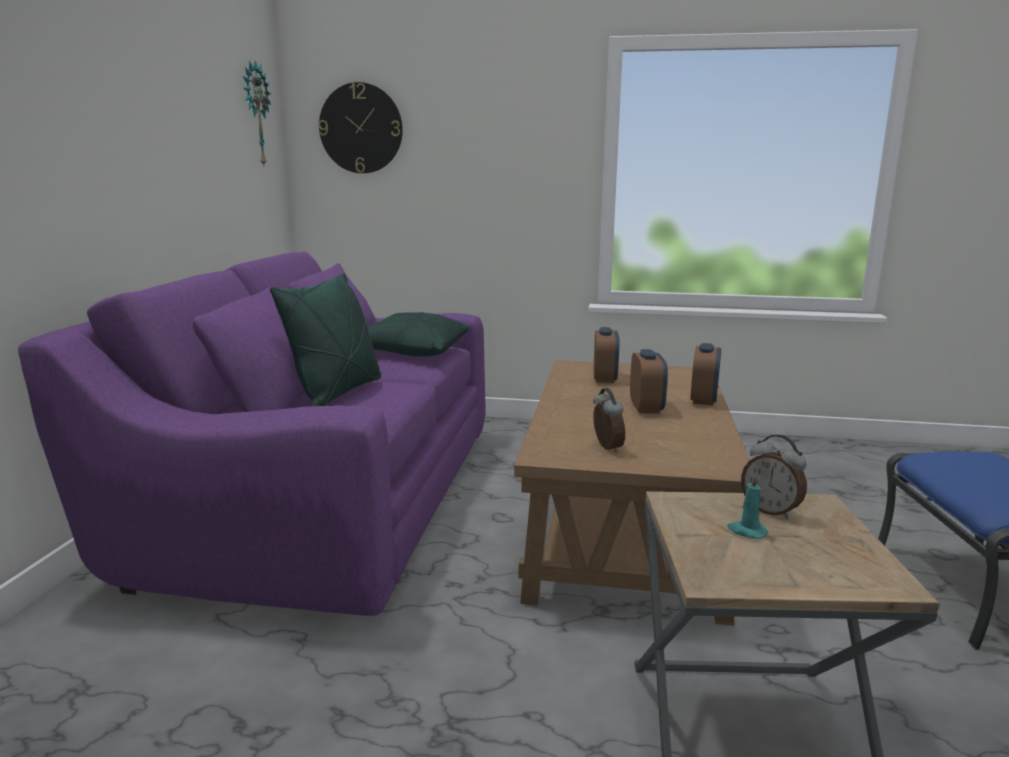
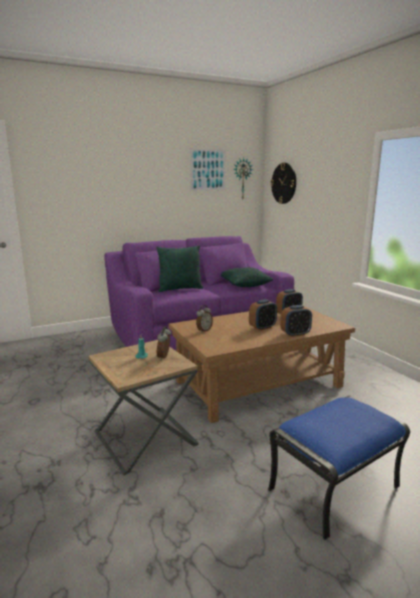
camera: 55 degrees right, 0 degrees up
(200, 82) = (207, 169): none -> picture

